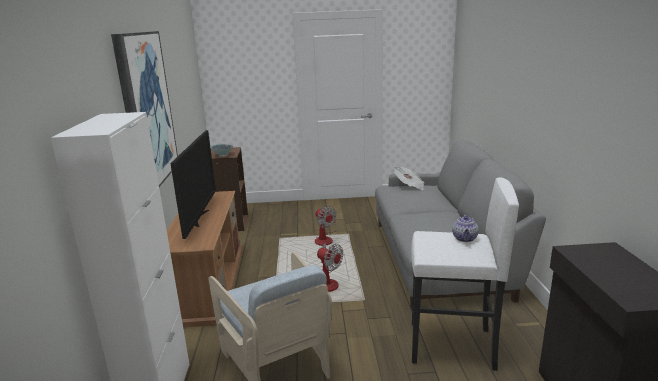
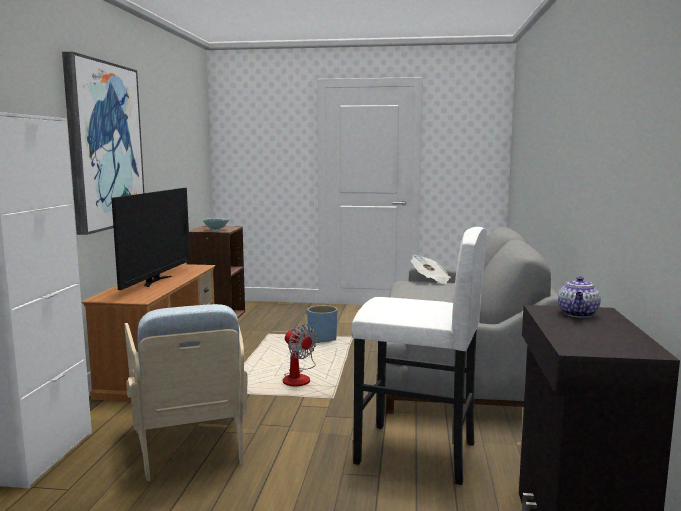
camera: 10 degrees right, 10 degrees down
(325, 238) = (322, 339): fan -> blue planter
(465, 239) = (429, 302): teapot -> teapot (578, 314)

